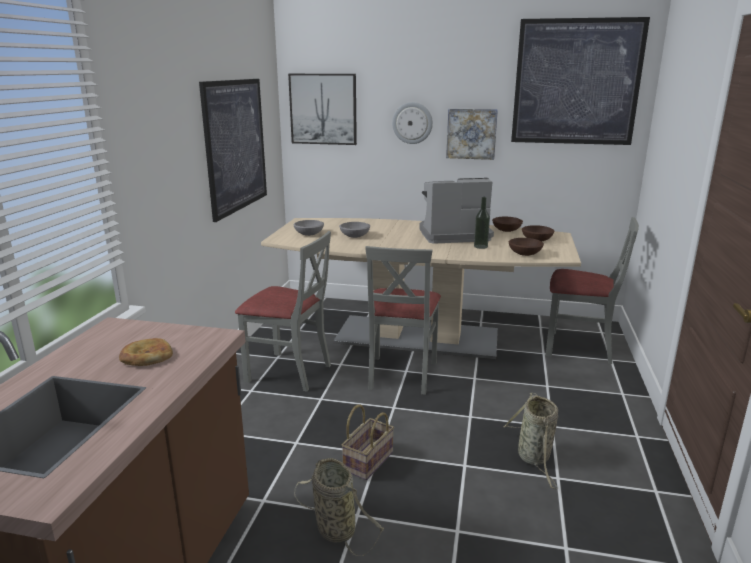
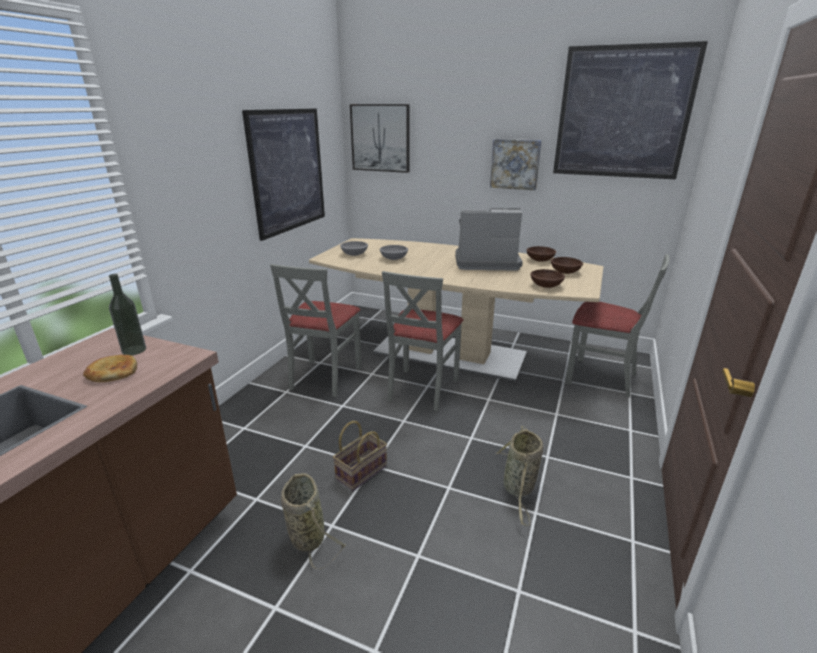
camera: 10 degrees right, 5 degrees up
(289, 372) = (324, 377): grey chair -> grey chair turned 75 degrees clockwise
(412, 123) = (460, 152): wall clock -> none
(480, 246) = (506, 275): bottle -> bottle (134, 350)

